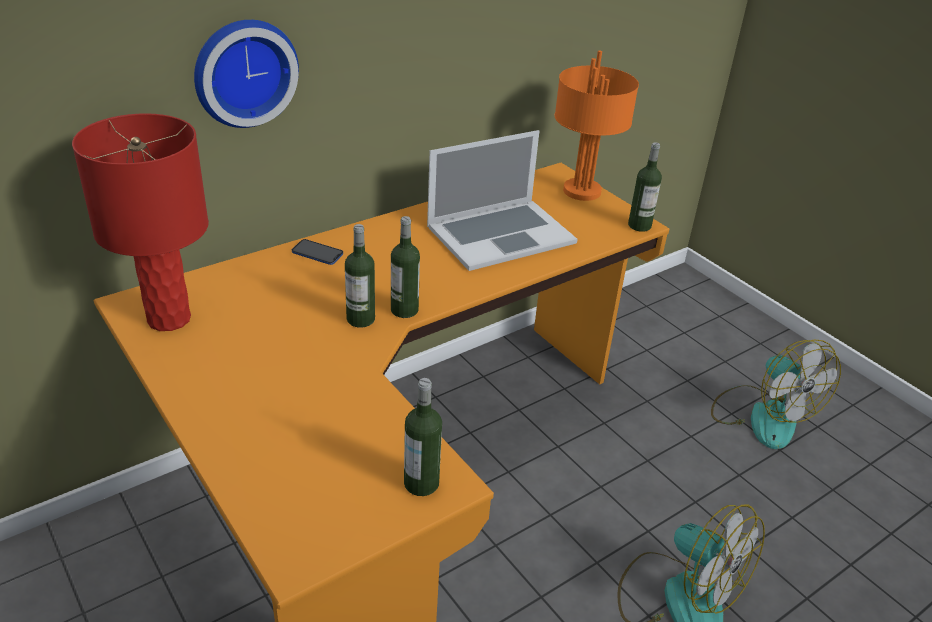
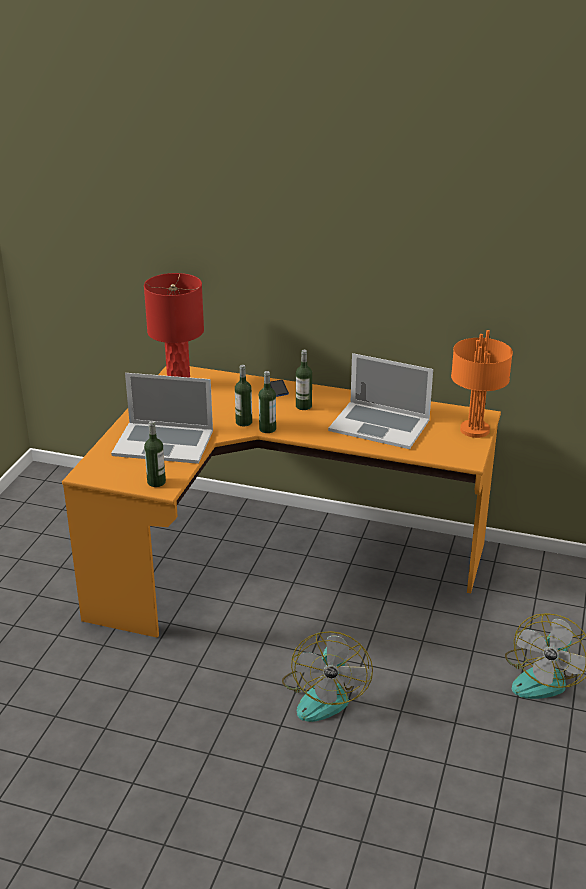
camera: 55 degrees right, 5 degrees down
(243, 71) = (263, 272): wall clock -> none
(315, 417) = (163, 442): none -> laptop
(639, 225) = (466, 461): bottle -> bottle (303, 406)

